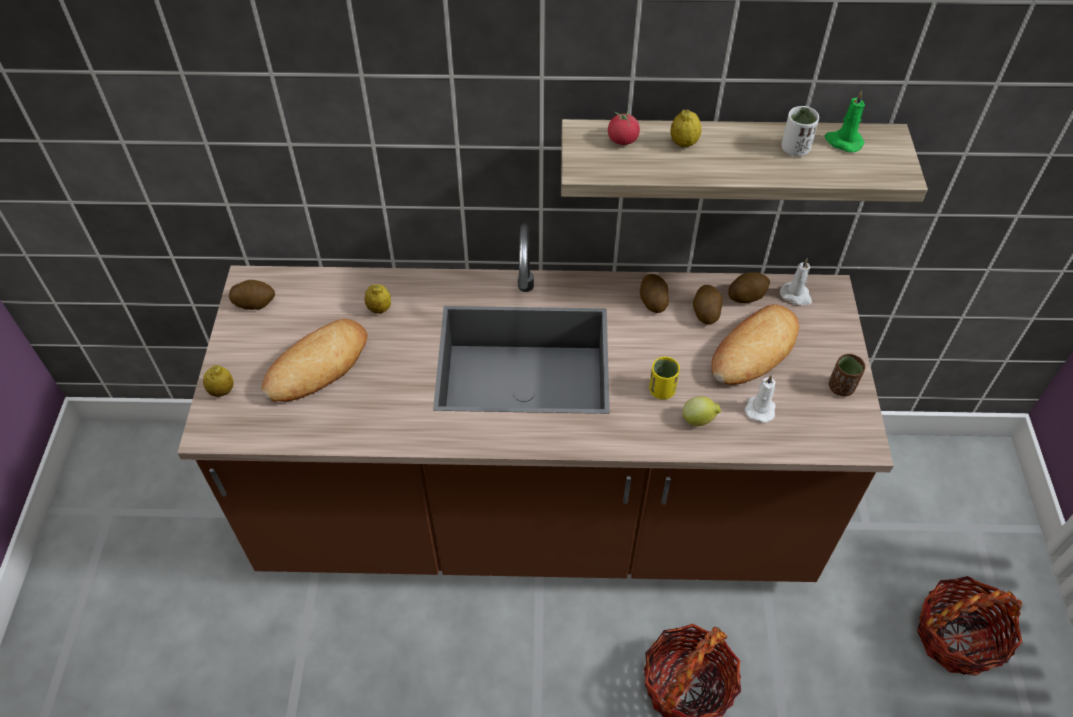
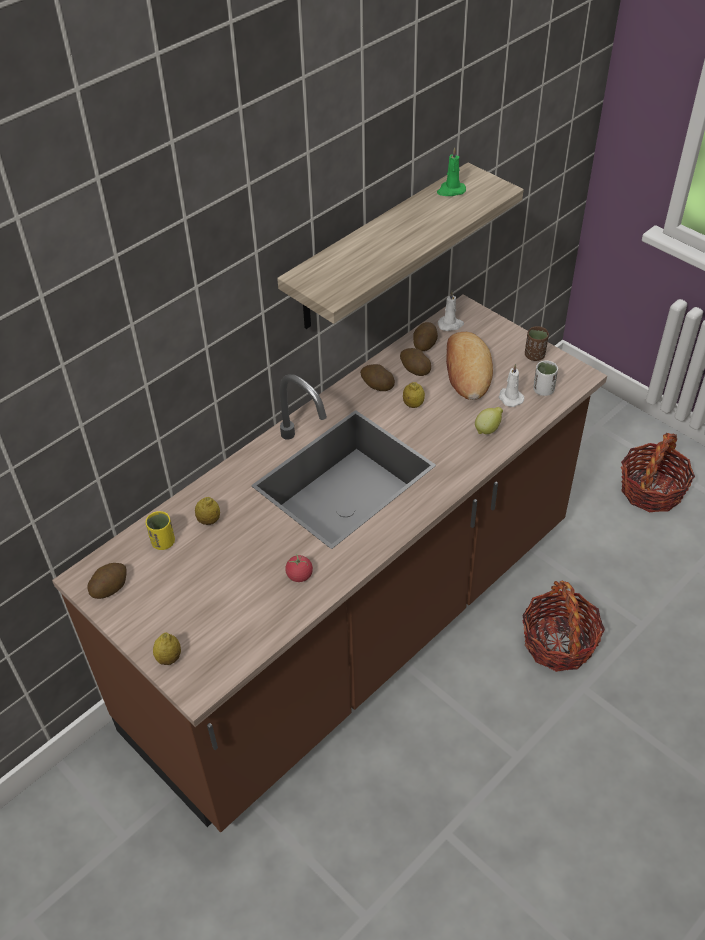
camera: 45 degrees left, 5 degrees down
(318, 366) = (217, 587): bread -> none
(622, 140) = (332, 265): tomato -> tomato (299, 575)
(661, 390) = (447, 430): yellow cup -> yellow cup (163, 542)
(683, 143) = (369, 245): lemon -> lemon (413, 404)
(795, 149) = (432, 210): white cup -> white cup (543, 390)

